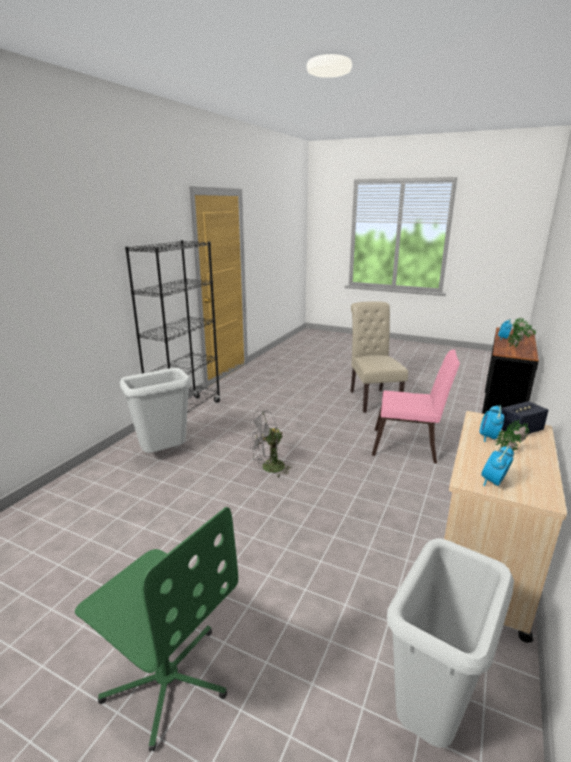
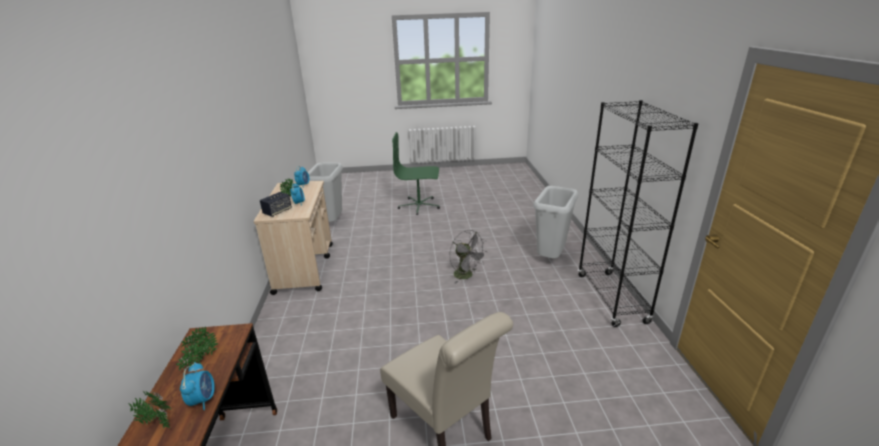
camera: 150 degrees right, 5 degrees up
(268, 468) = (466, 276): grey fan -> grey fan turned 105 degrees clockwise
(409, 446) = (362, 343): pink chair -> none

